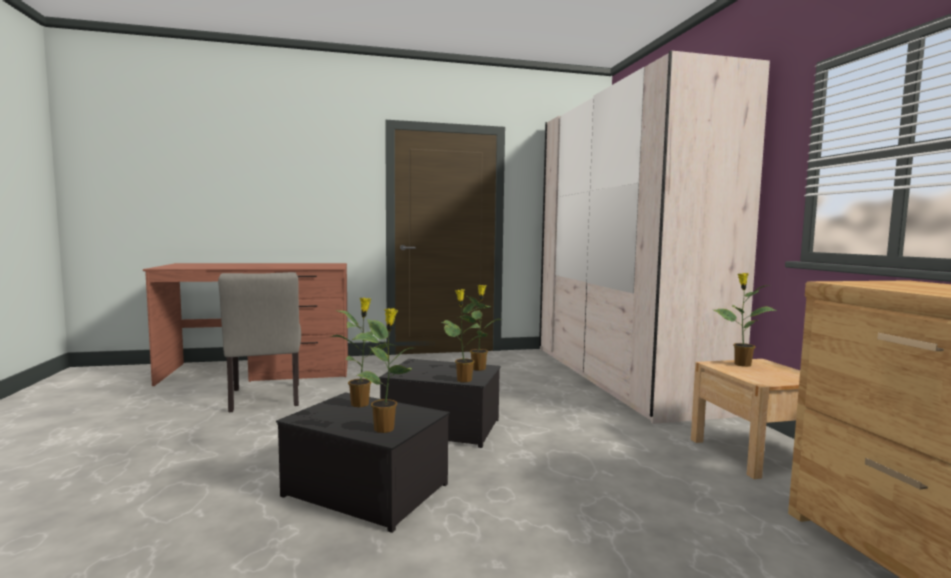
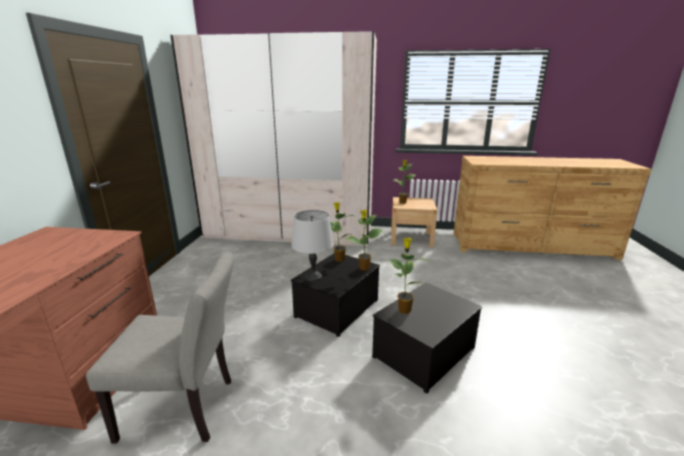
camera: 70 degrees left, 15 degrees up
(385, 429) = (454, 305): potted plant -> none
(420, 364) = (313, 277): none -> grey table lamp

